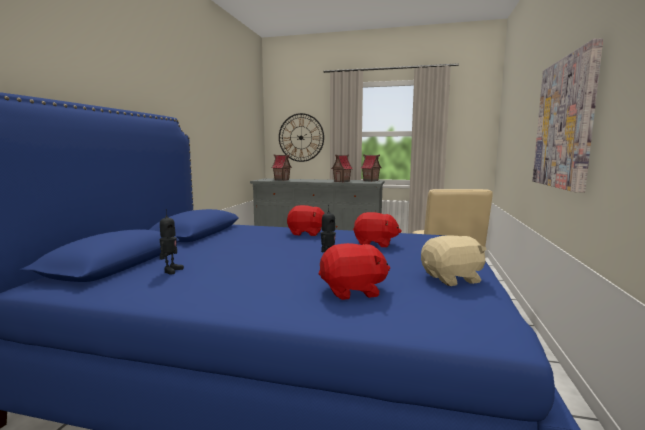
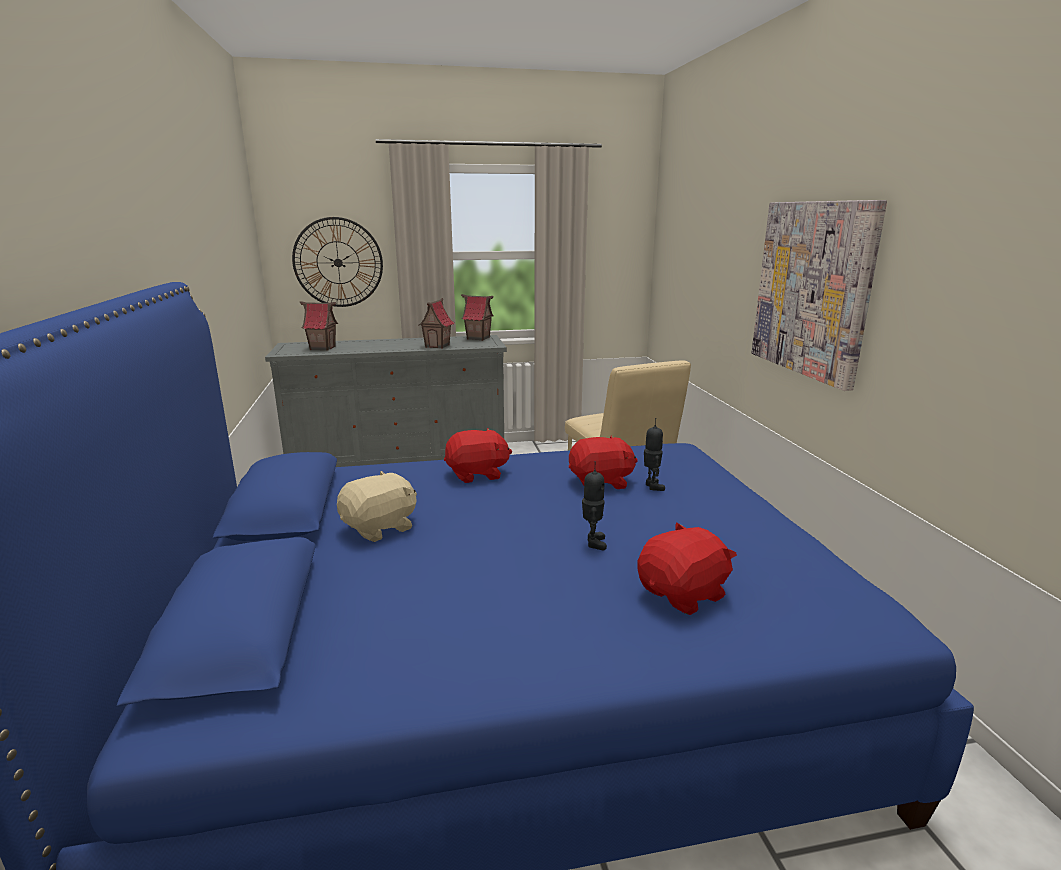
camera: 25 degrees left, 10 degrees up
(171, 270) = (375, 617): toy robot -> toy robot (651, 486)
(452, 279) = (762, 539): beige plush toy -> beige plush toy (380, 528)

